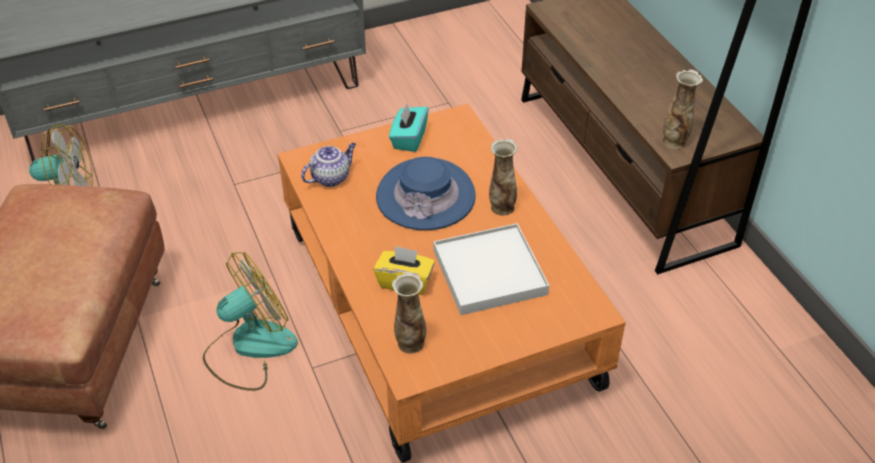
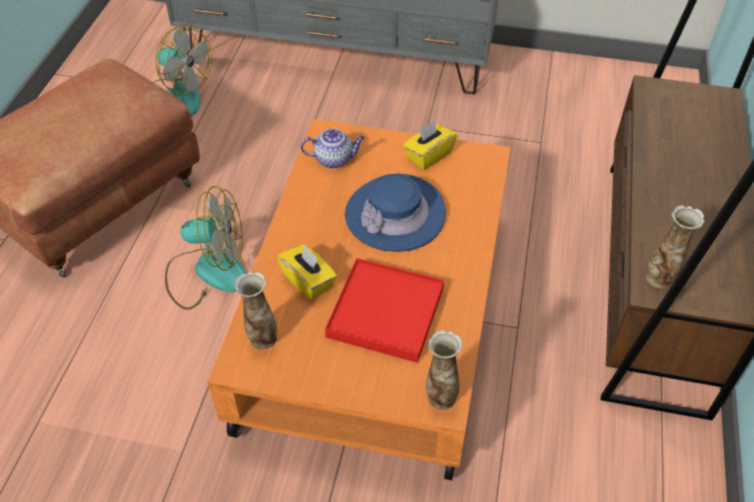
camera: 35 degrees right, 5 degrees up
(409, 139) = (428, 156): turquoise tissue box -> yellow tissue box
(489, 272) = (386, 312): white tray -> red tray
(501, 207) = (451, 258): vase -> vase (440, 397)

